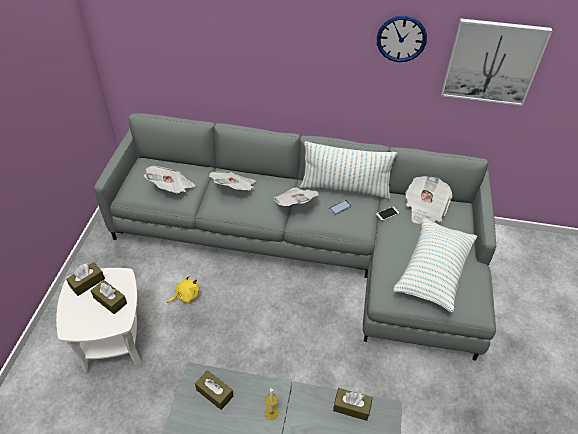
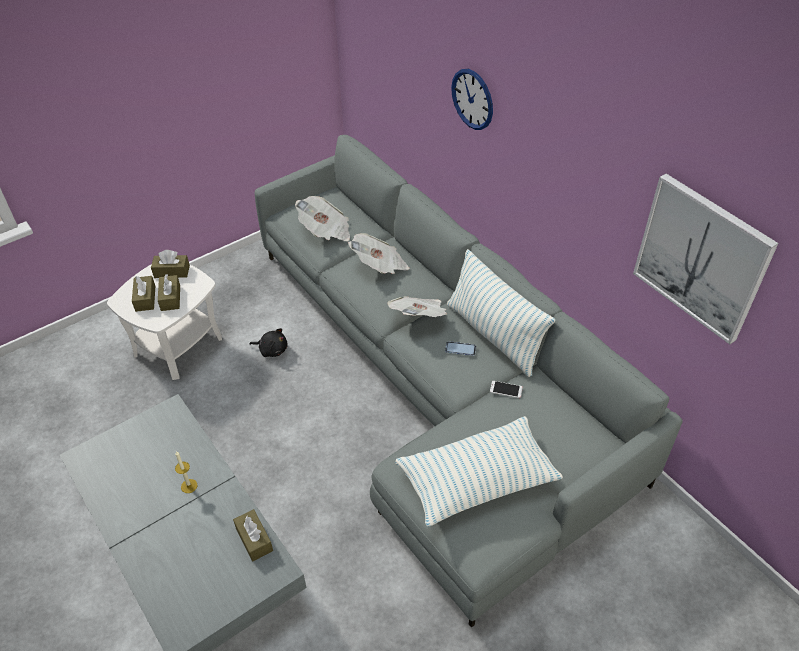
camera: 45 degrees right, 0 degrees up
(186, 296) = (272, 349): yellow plush toy -> black plush toy
(214, 393) = (167, 434): brown tissue box -> brown tissue box (145, 298)
(401, 39) = (600, 170): wall clock -> wall clock (472, 99)
(424, 208) = (555, 412): newspaper -> none

